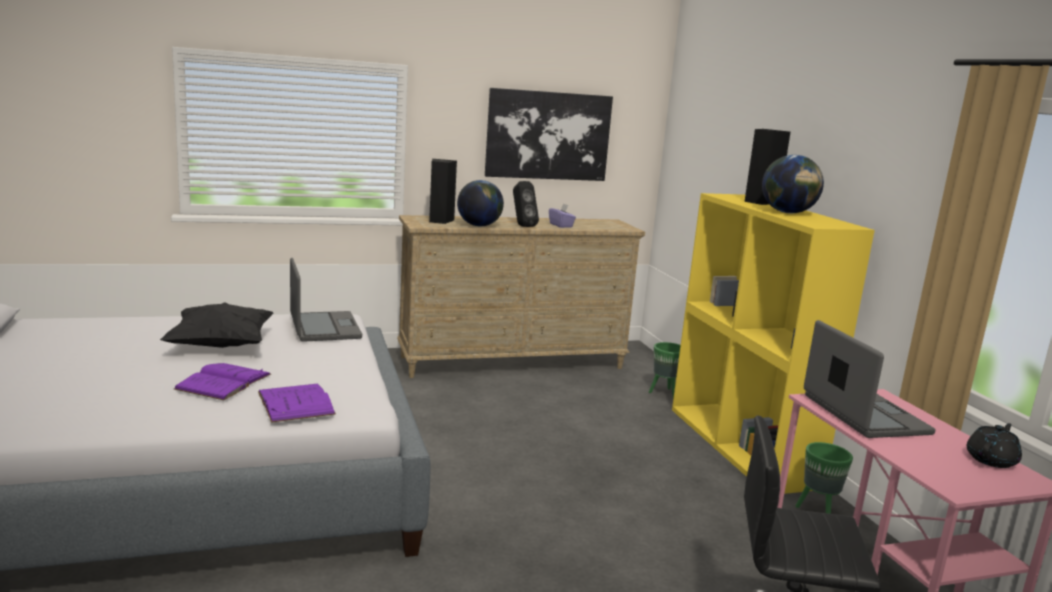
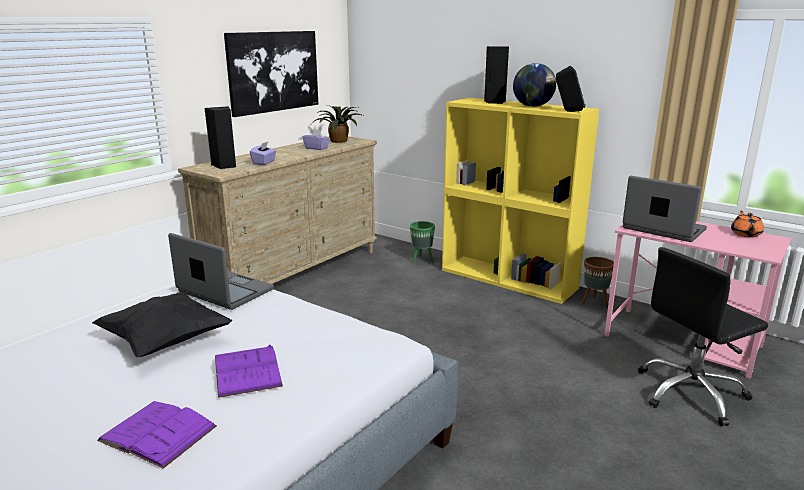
camera: 35 degrees left, 5 degrees up
(295, 403) = (342, 361): purple book -> purple book (158, 433)
(479, 225) = (264, 162): globe -> purple tissue box
(522, 226) = (293, 155): black speaker -> black speaker (568, 111)
(602, 225) = (339, 141): none -> potted plant
(817, 511) = (594, 303): green planter -> brown planter
(991, 460) = (745, 234): black teapot -> orange teapot

